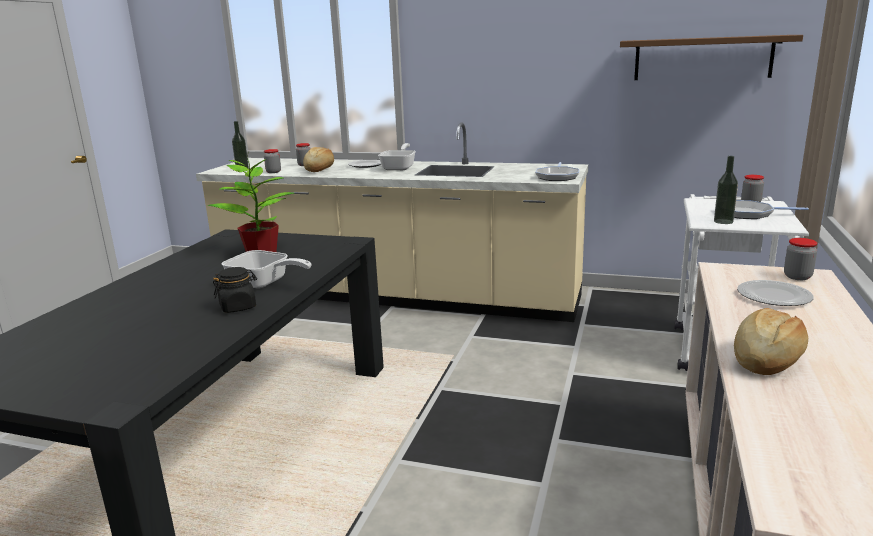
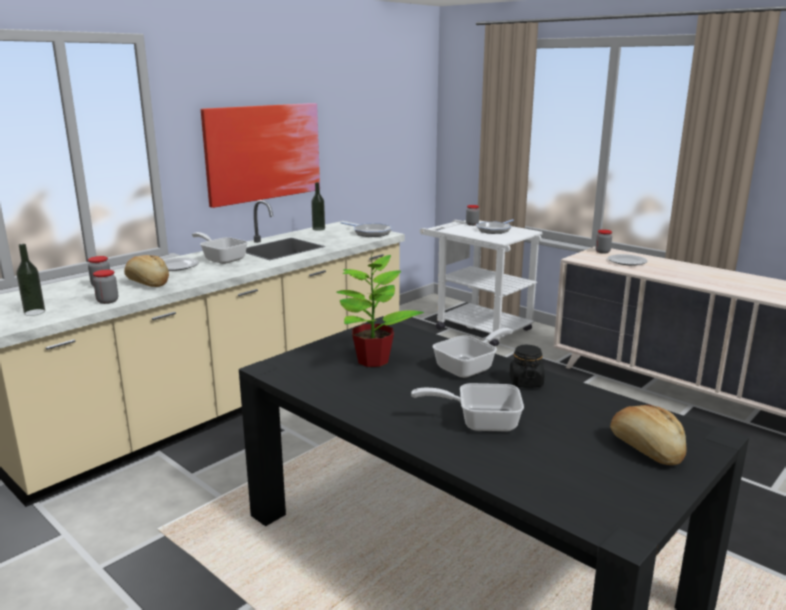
camera: 65 degrees left, 0 degrees up
(144, 304) = (479, 421): none -> frying pan
(509, 79) = (263, 152): none -> picture
(702, 58) = (386, 125): brown shelf -> none
(723, 221) = (503, 237): bottle -> bottle (318, 229)
(765, 359) = (704, 282): bread -> bread (646, 449)

